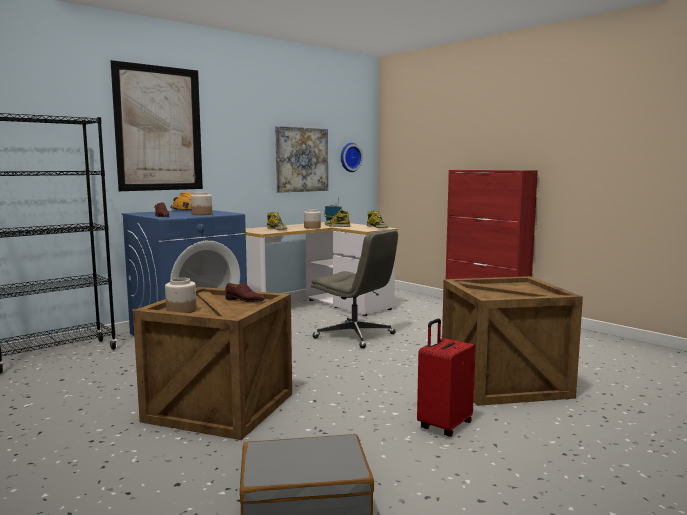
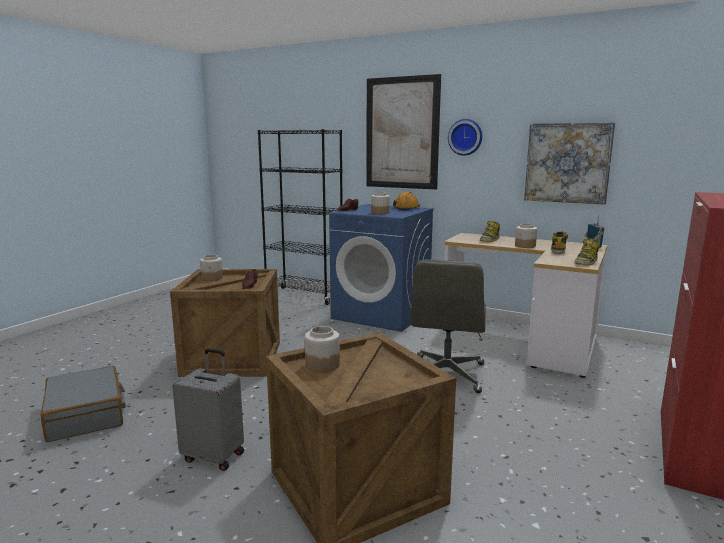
camera: 70 degrees right, 5 degrees up
(349, 157) = (660, 161): wall clock -> wall clock (465, 137)
(444, 425) = (214, 456): red suitcase -> grey suitcase
(493, 296) = (322, 365): none -> jar

